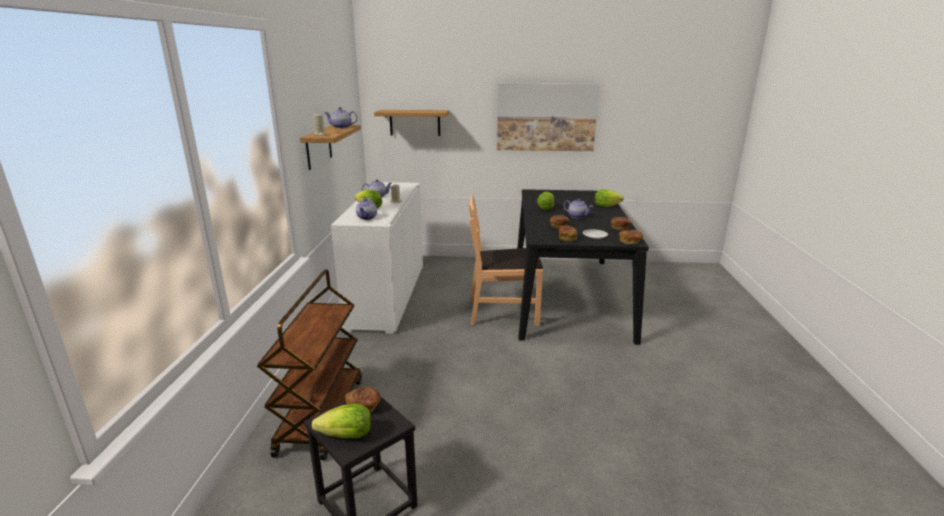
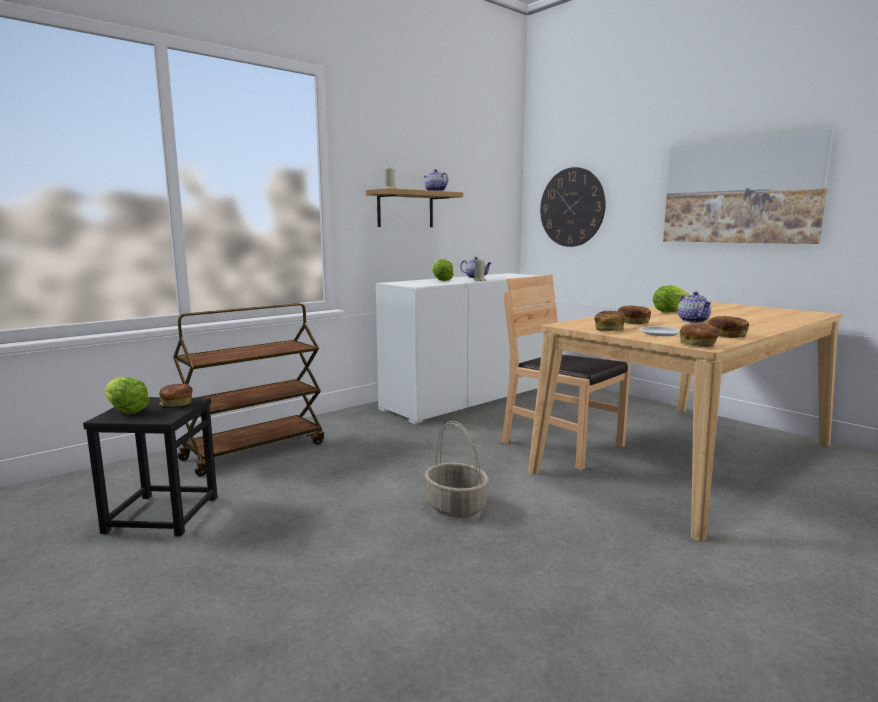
camera: 45 degrees right, 10 degrees down
(367, 218) = (417, 283): teapot -> none
(415, 122) = (572, 207): shelf -> wall clock
(526, 383) = (457, 507): none -> basket
(567, 295) = (687, 457): black dining table -> beige dining table
(606, 206) = (779, 321): lettuce -> none

